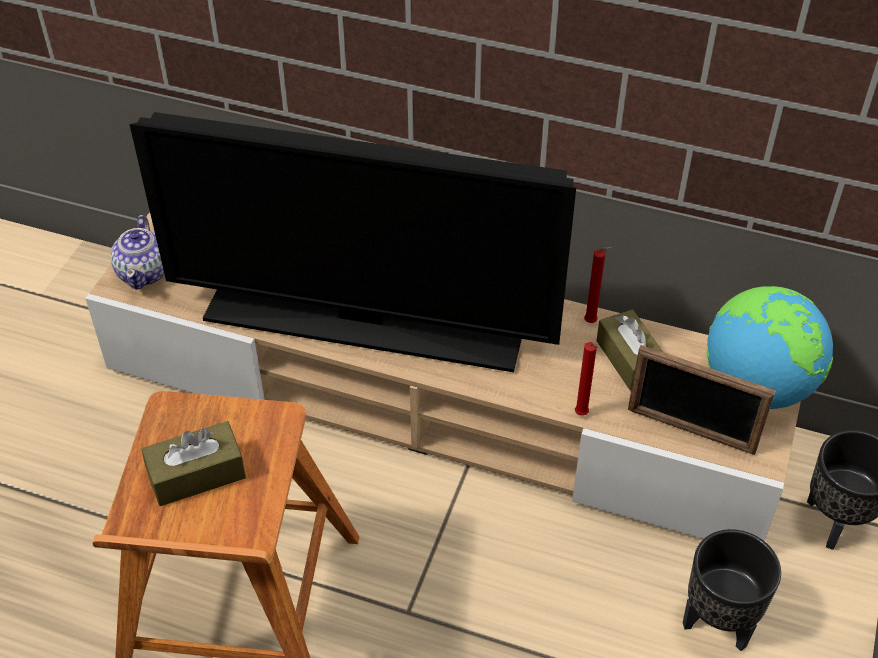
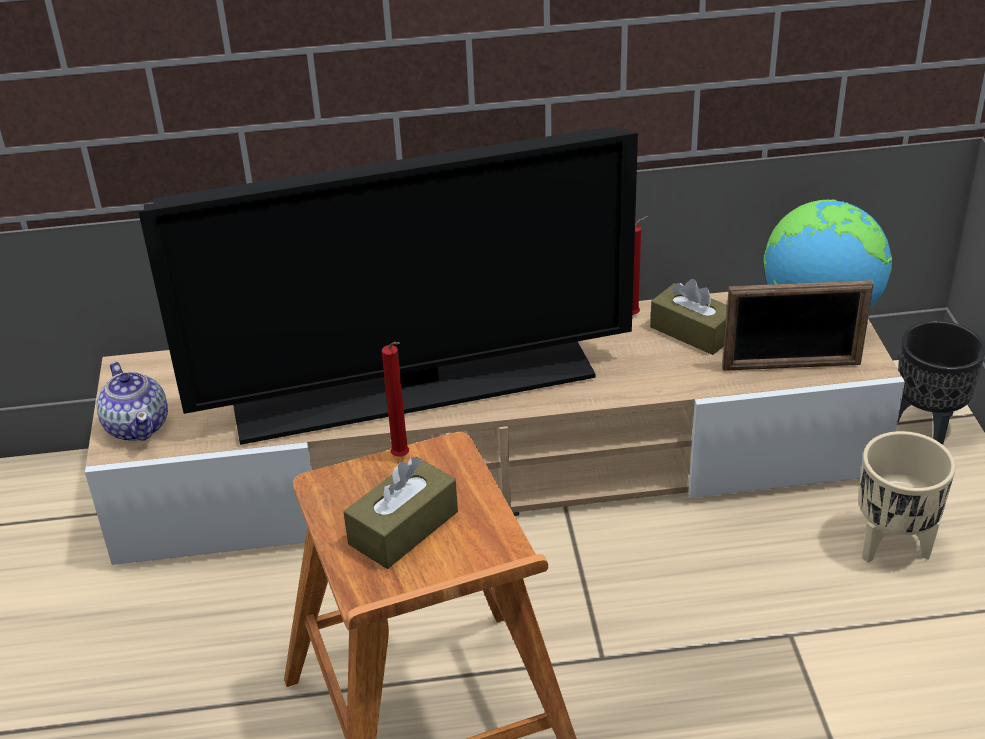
camera: 25 degrees left, 10 degrees down
(582, 415) = (685, 390): red candle -> red candle (402, 458)
(718, 623) = (893, 545): black planter -> beige planter

